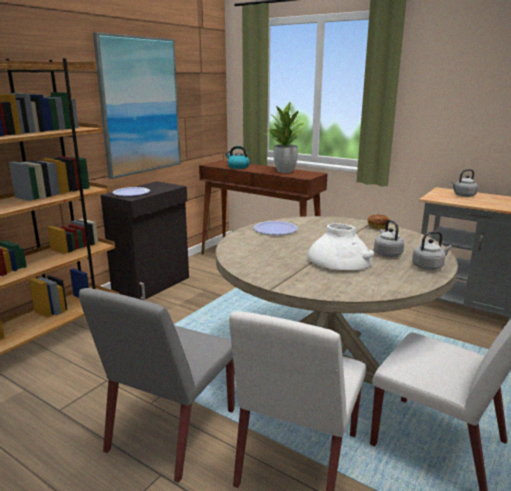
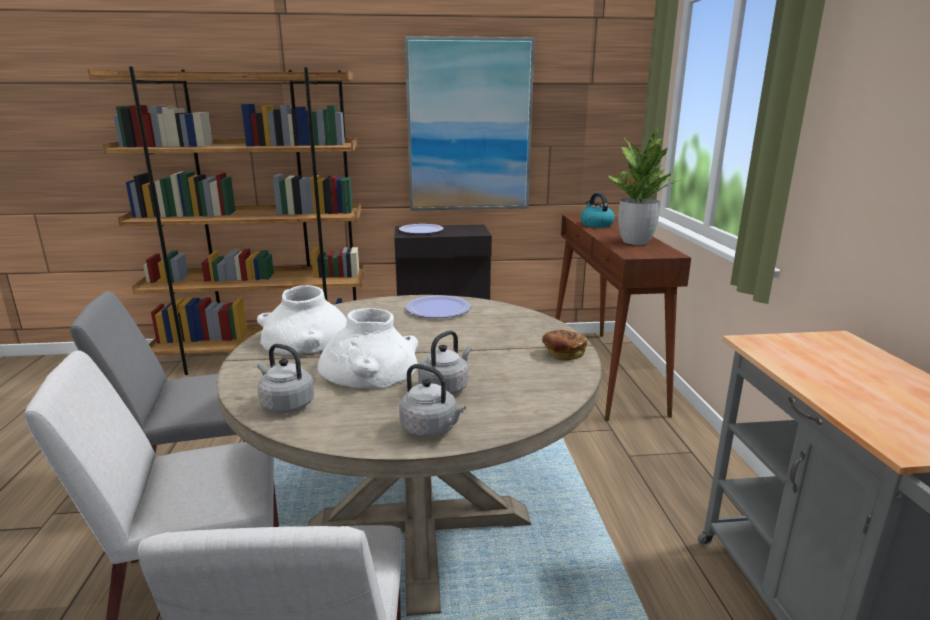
camera: 50 degrees right, 0 degrees up
(269, 264) = (307, 338): none -> white vase
(463, 195) = (846, 361): grey kettle -> grey kettle (285, 404)

